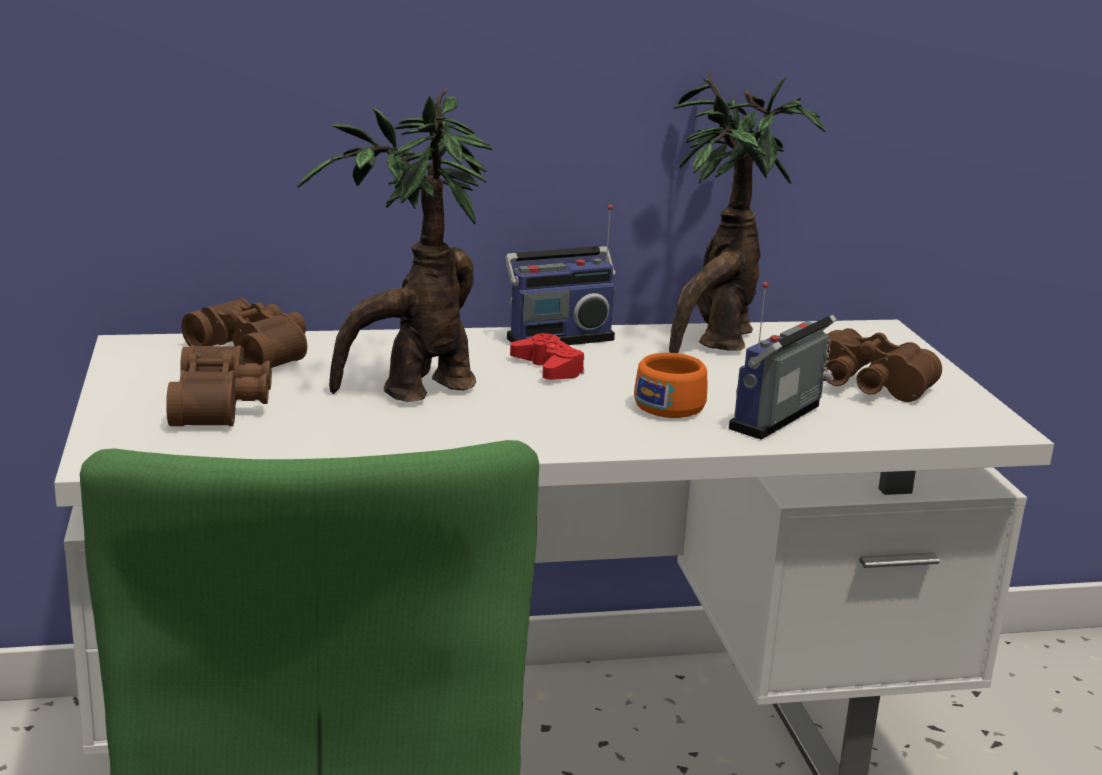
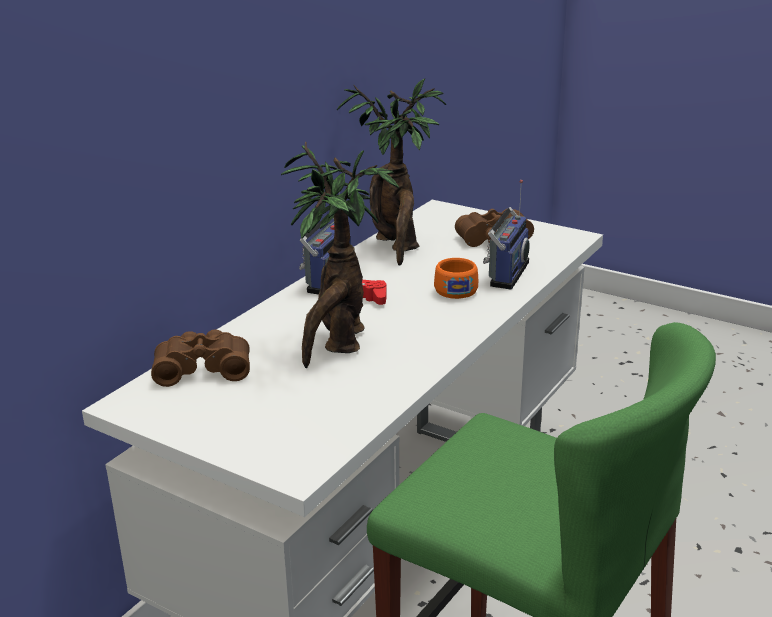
camera: 45 degrees left, 5 degrees up
(223, 405) = (271, 407): brown binoculars -> none
(781, 419) = (505, 273): radio -> radio turned 150 degrees counterclockwise

